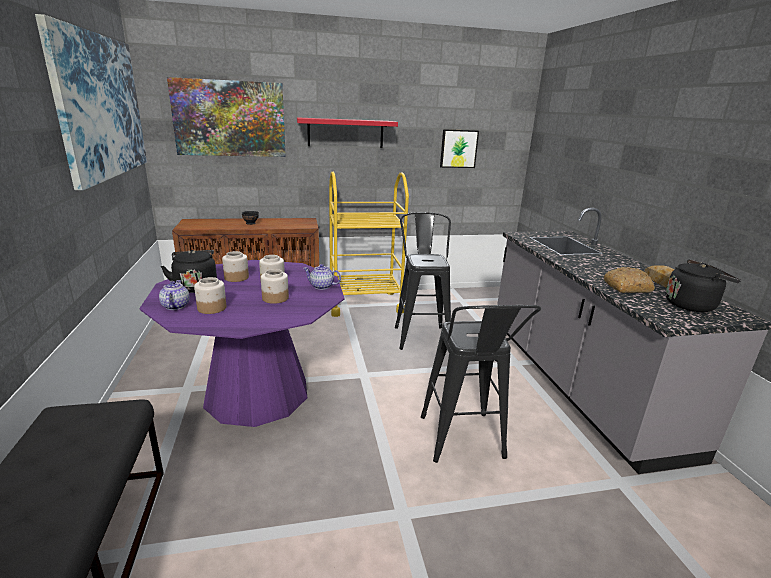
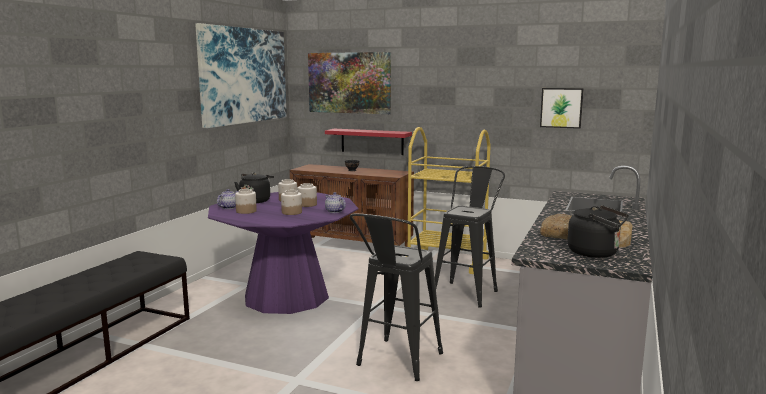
camera: 35 degrees right, 10 degrees down
(345, 133) = (443, 93): red shelf -> red shelf (372, 141)

